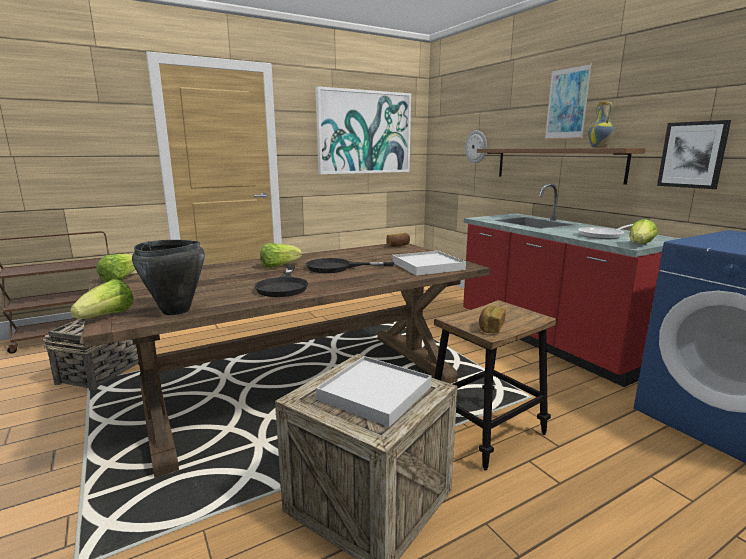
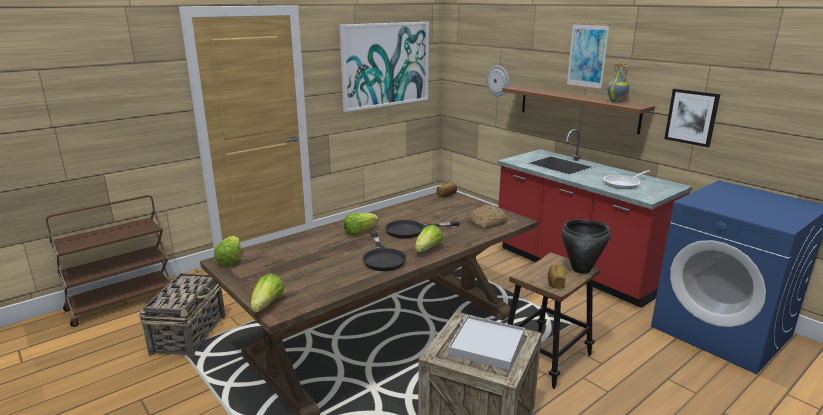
camera: 10 degrees left, 5 degrees up
(176, 311) = (318, 293): black cooking pot -> black cooking pot (581, 269)
(427, 266) = (487, 223): white tray -> bread
(639, 245) = (654, 197): lettuce -> lettuce (428, 249)

